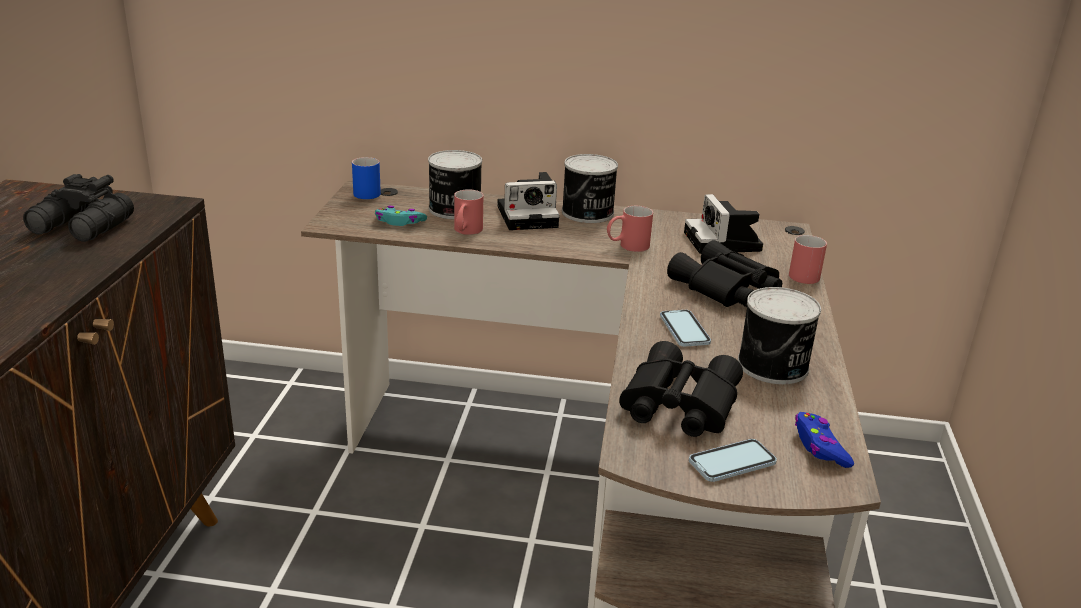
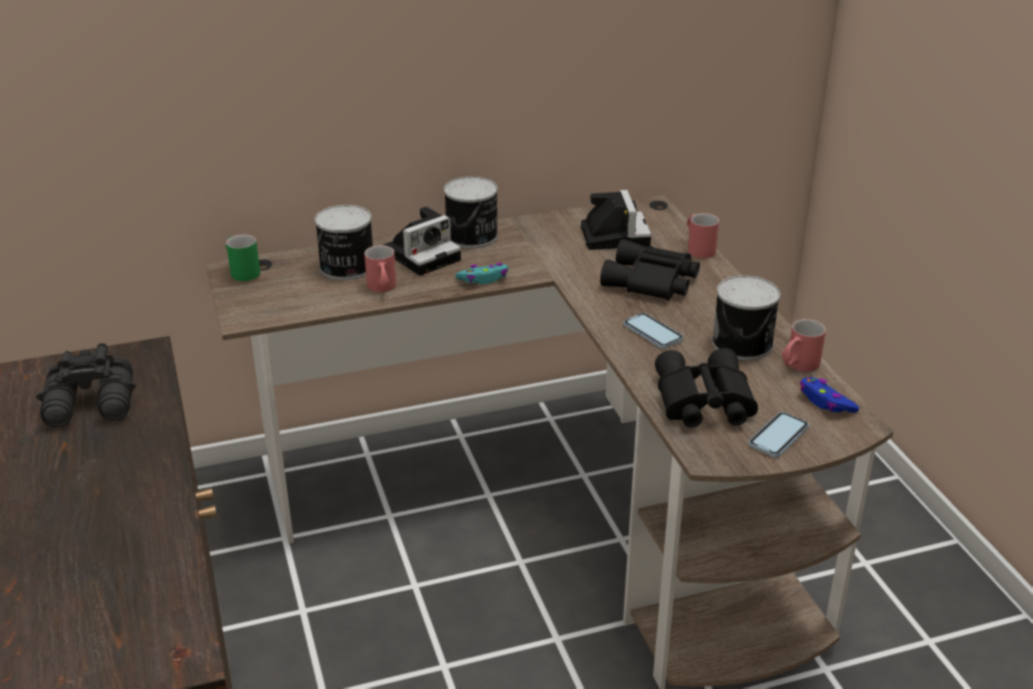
camera: 25 degrees left, 5 degrees up
(366, 191) = (241, 271): blue mug -> green mug
(399, 222) = (309, 297): turquoise game controller -> turquoise game controller (484, 279)
(627, 246) = (537, 263): red mug -> red mug (797, 366)
(724, 243) = (613, 235): camera -> camera turned 150 degrees counterclockwise

